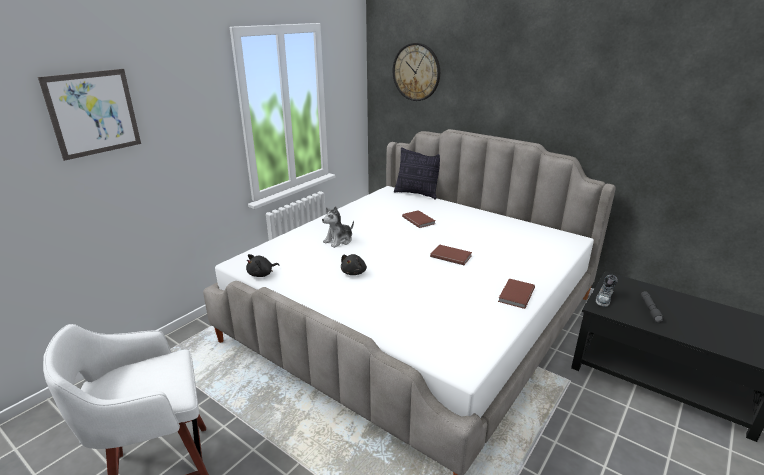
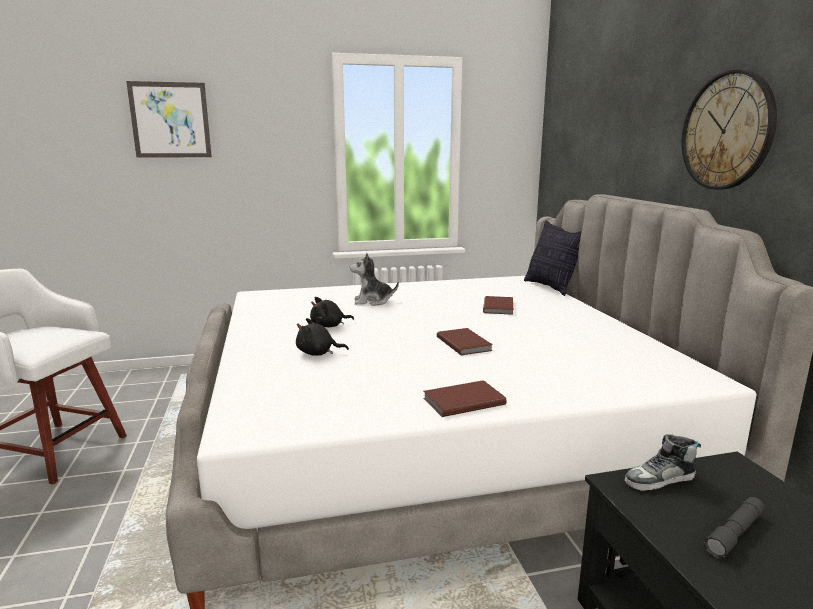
camera: 40 degrees right, 10 degrees down
(262, 274) = (254, 305): black plush toy -> black plush toy (318, 353)
(416, 72) = (582, 117): wall clock -> wall clock (727, 131)

